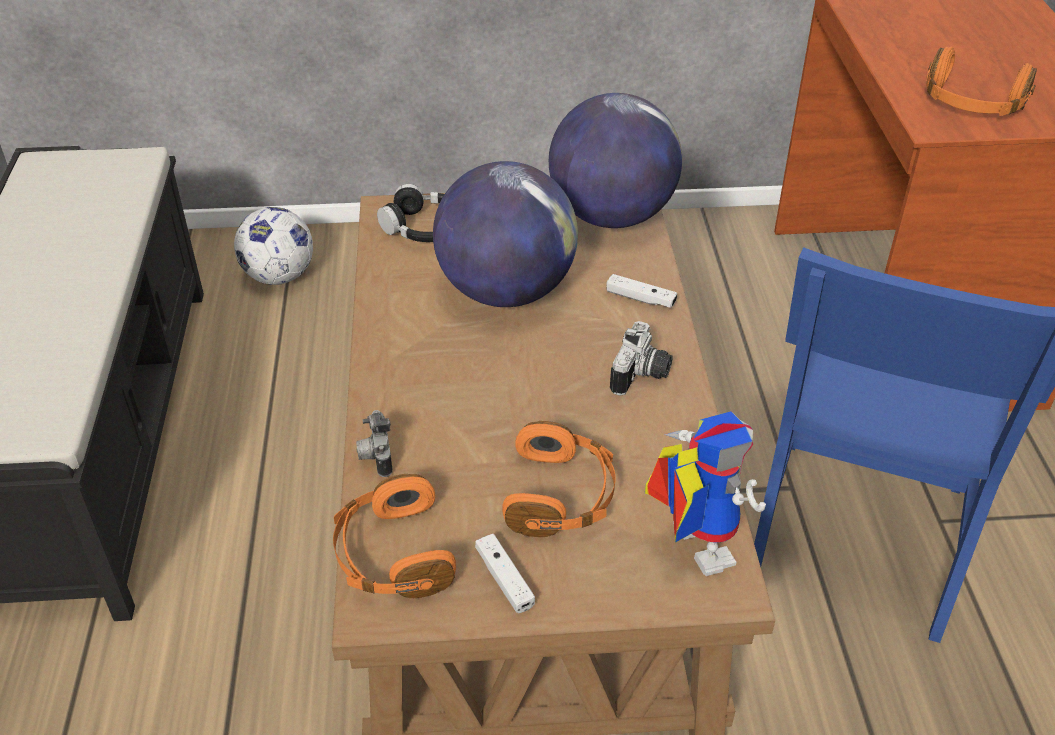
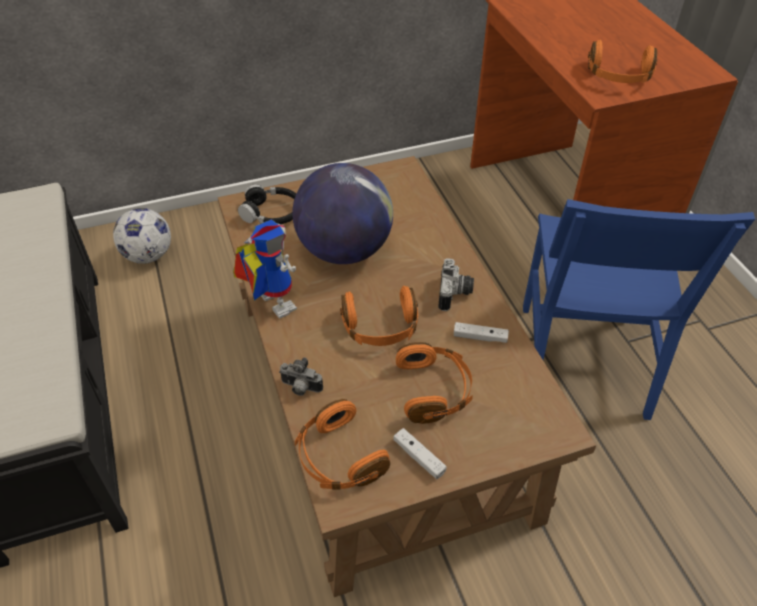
camera: 15 degrees left, 5 degrees up
(375, 456) = (300, 388): camera -> camera turned 45 degrees counterclockwise
(517, 400) = (380, 328): none -> orange headphones
(611, 216) = (394, 183): globe -> none
(640, 298) = (434, 239): white game controller -> white game controller (480, 337)
(689, 543) = (526, 405): toy robot -> toy robot (269, 303)

